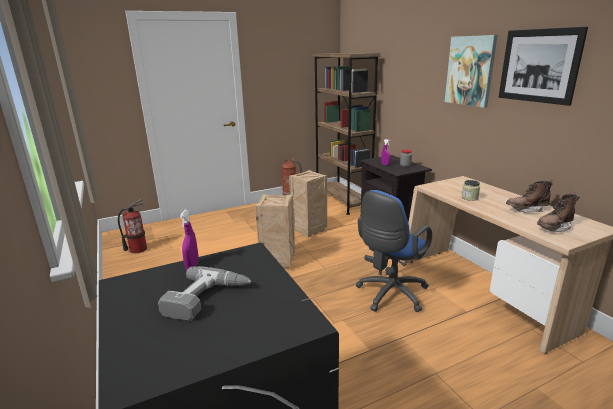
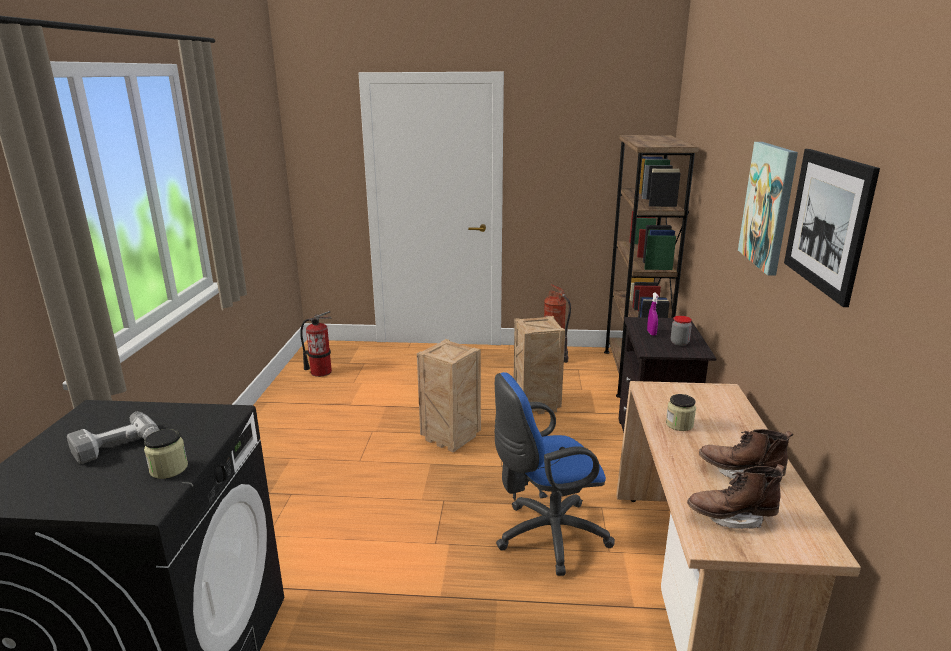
camera: 30 degrees right, 0 degrees up
(192, 266) = (161, 411): purple spray bottle -> none
(275, 296) = (169, 469): none -> jar

